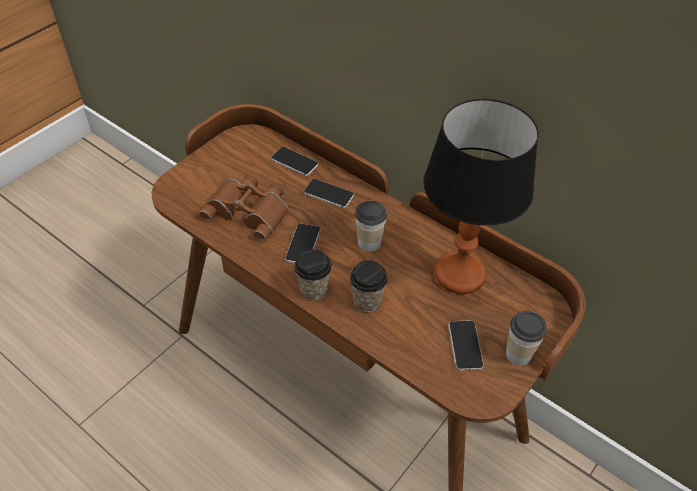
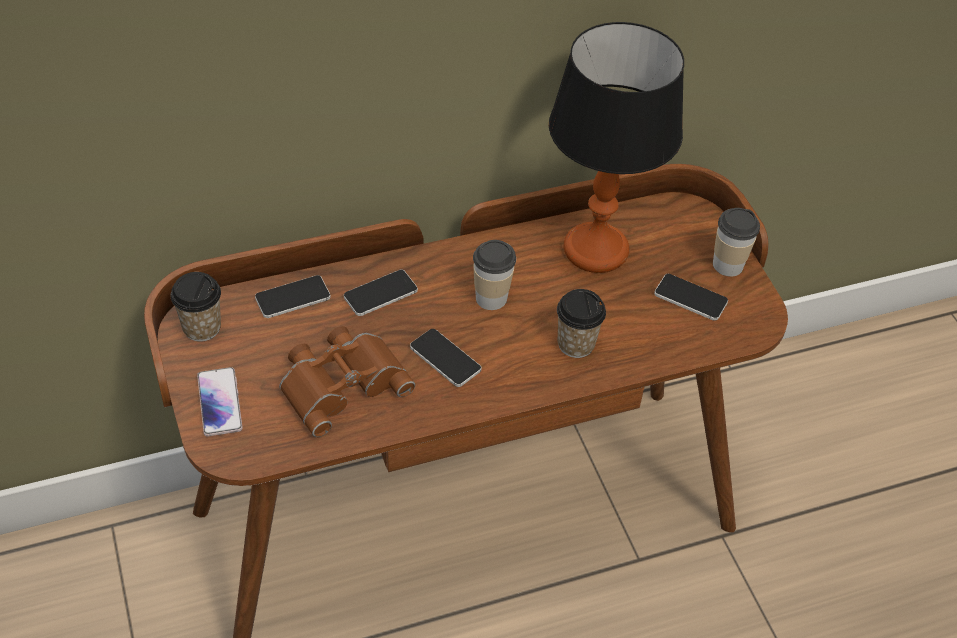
camera: 60 degrees left, 0 degrees up
(200, 172) = (220, 402): none -> phone
(313, 290) = (524, 382): cup -> cup (202, 328)

